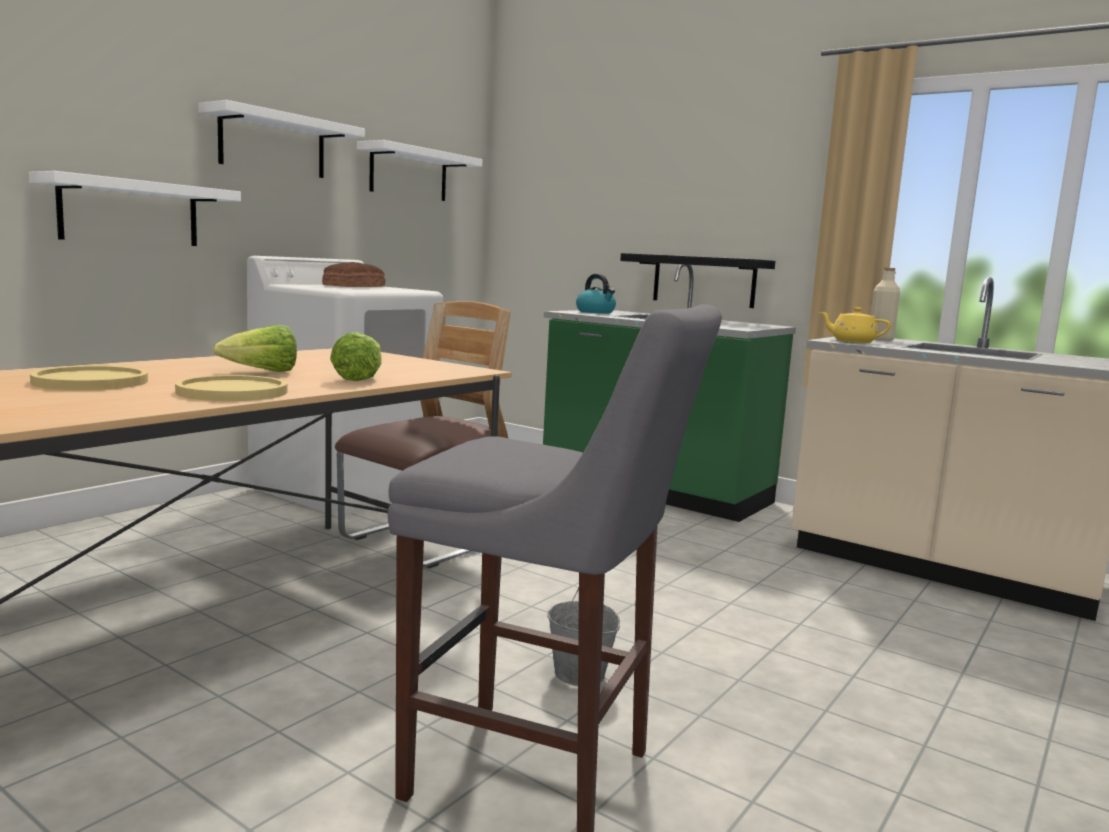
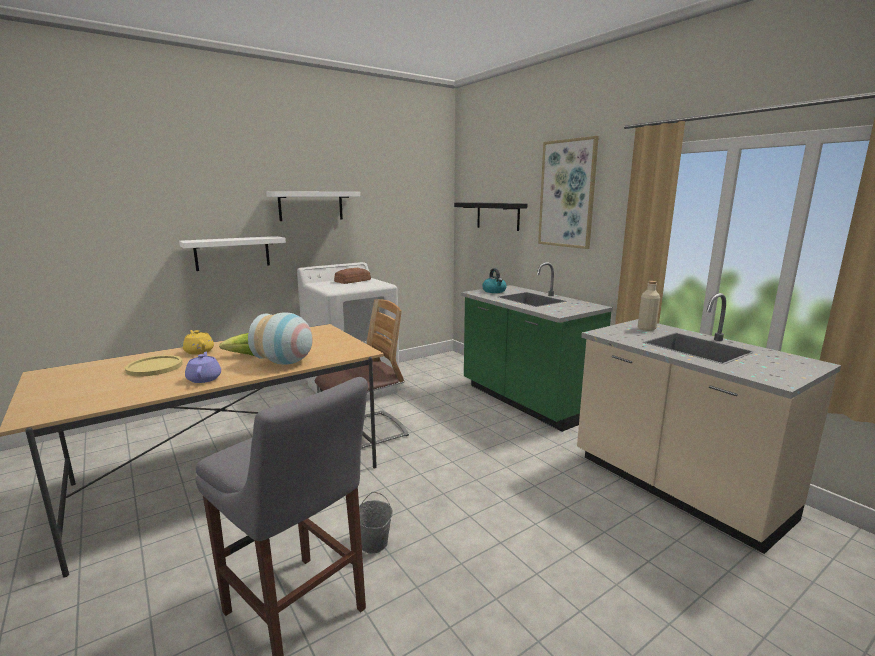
camera: 20 degrees right, 5 degrees up
(232, 392) = (204, 378): yellow plate -> purple teapot
(359, 378) = (286, 362): lettuce -> vase
(409, 173) = (398, 208): white shelf -> none
(703, 280) = (561, 272): black shelf -> black shelf (497, 216)
(714, 157) = (567, 194): none -> picture
(852, 341) = (614, 334): yellow teapot -> yellow teapot (199, 351)

